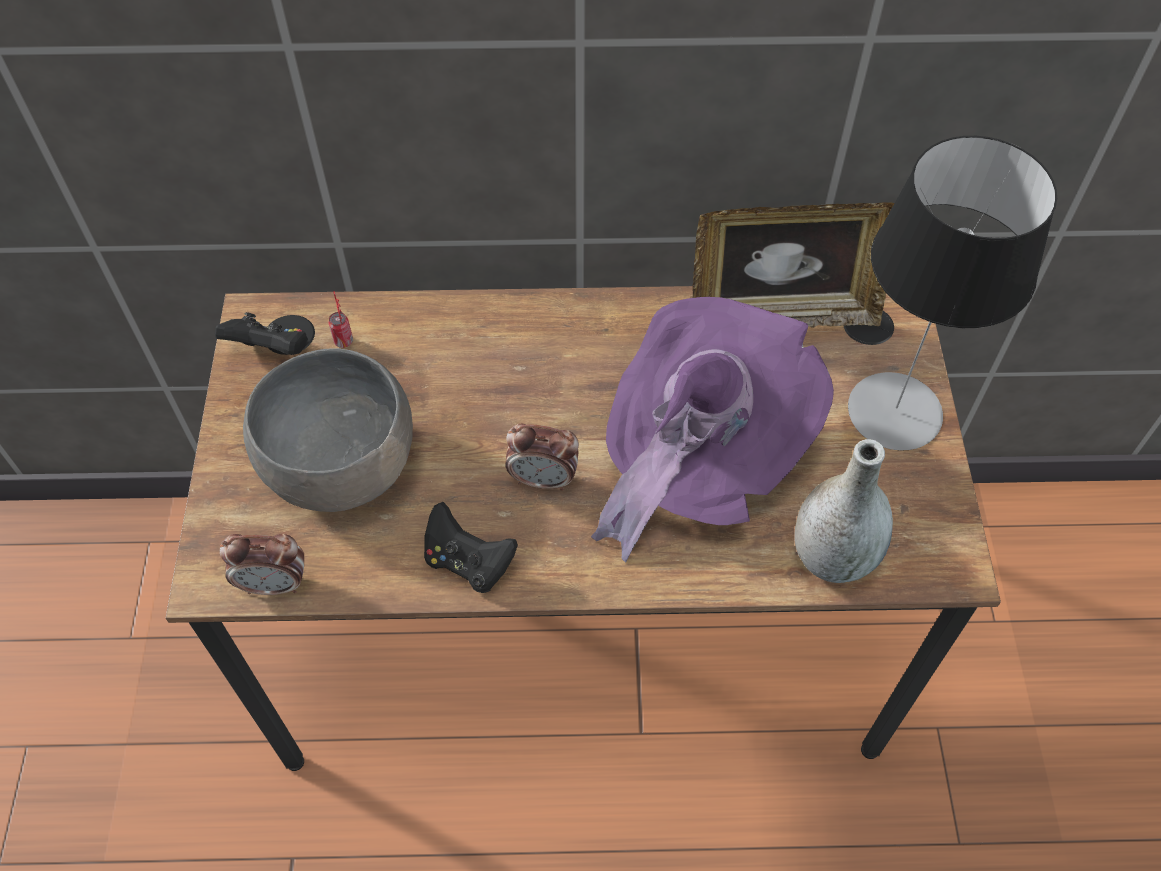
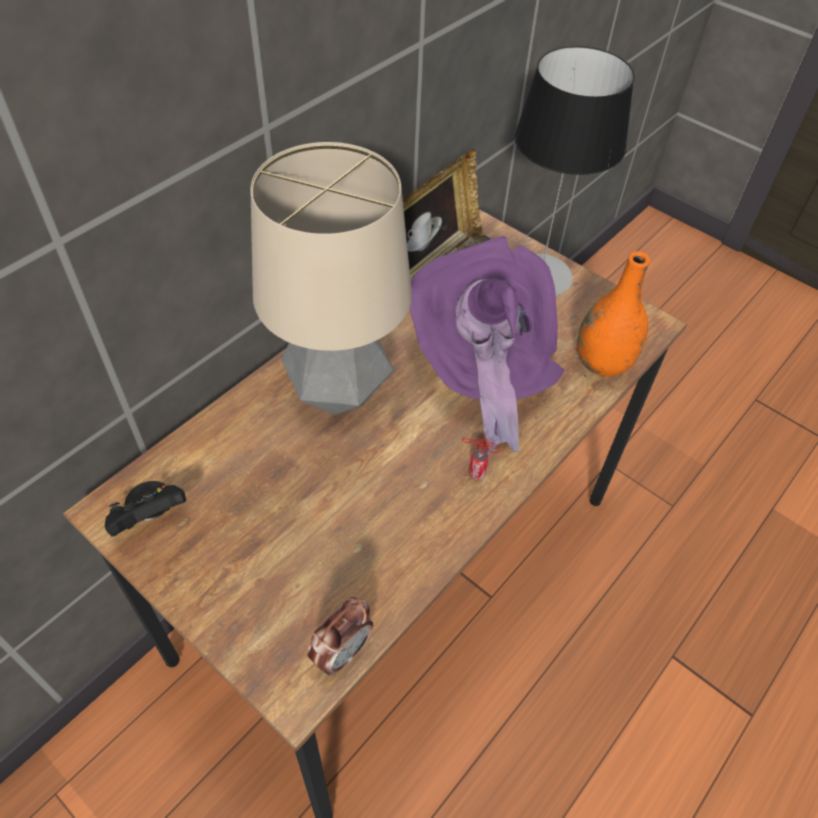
camera: 50 degrees left, 5 degrees down
(340, 464) = (290, 545): grey bowl -> none
(343, 339) = (193, 472): can -> can (474, 472)
(468, 562) = (439, 528): black game controller -> none
(536, 367) = (337, 392): none -> table lamp
(543, 479) = (421, 447): alarm clock -> none
(832, 557) = (602, 364): grey vase -> orange vase

